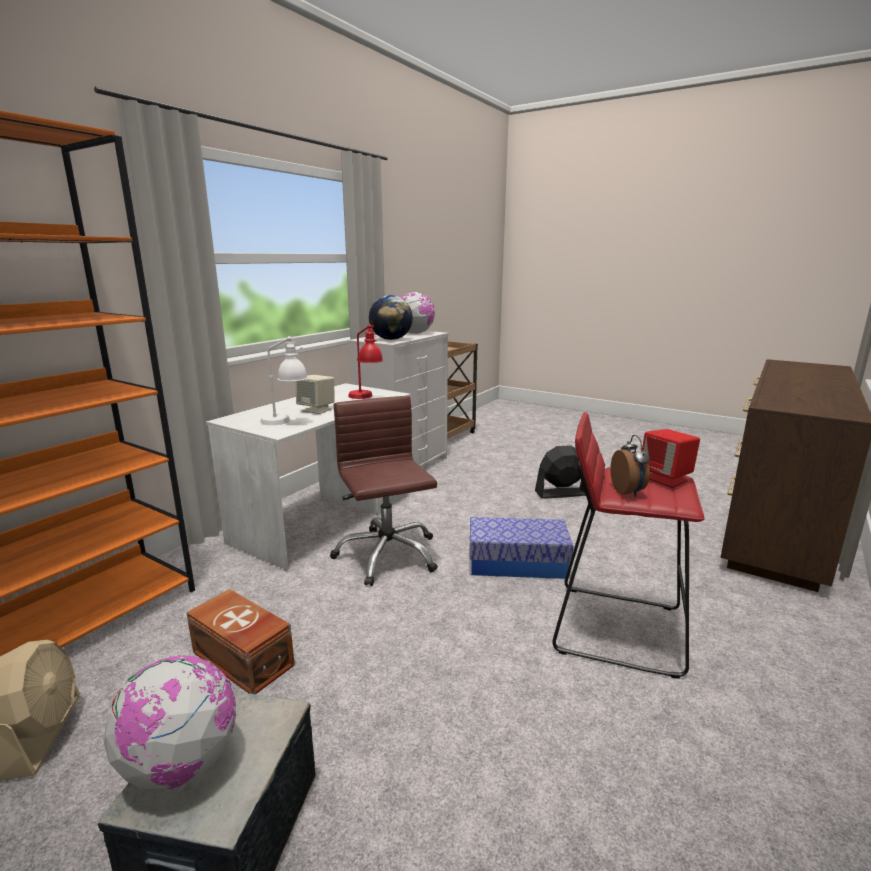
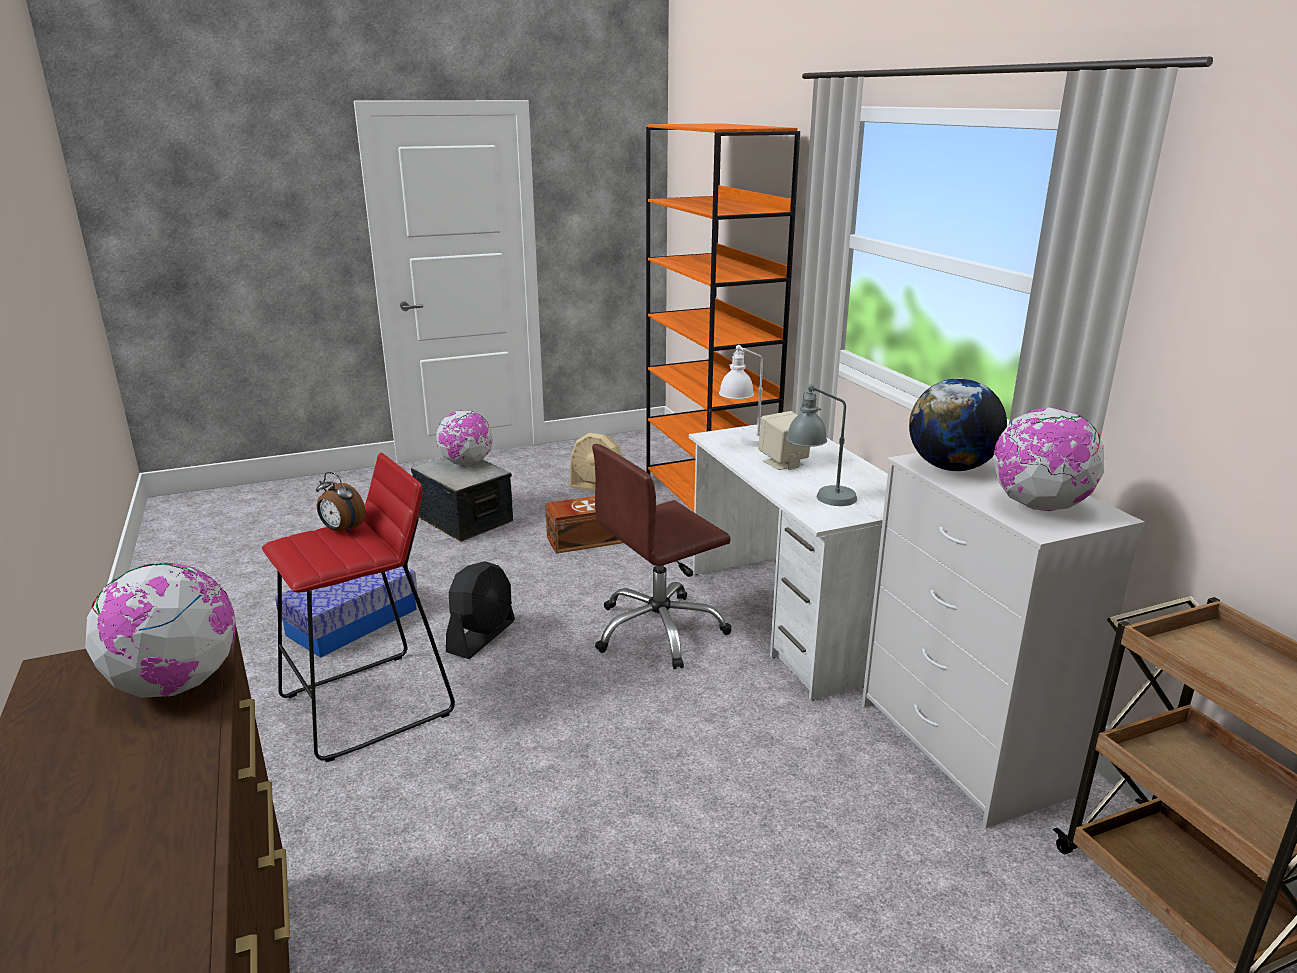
camera: 125 degrees right, 5 degrees up
(366, 397) = (819, 498): red table lamp -> grey table lamp
(387, 555) = (659, 631): brown office chair -> brown office chair turned 135 degrees clockwise
(517, 563) = (537, 706): storage box -> storage box (352, 622)
(561, 493) = (670, 890): black fan -> black fan (482, 636)
(666, 479) = (317, 560): red speaker -> none
(780, 399) = (177, 684): none -> globe

